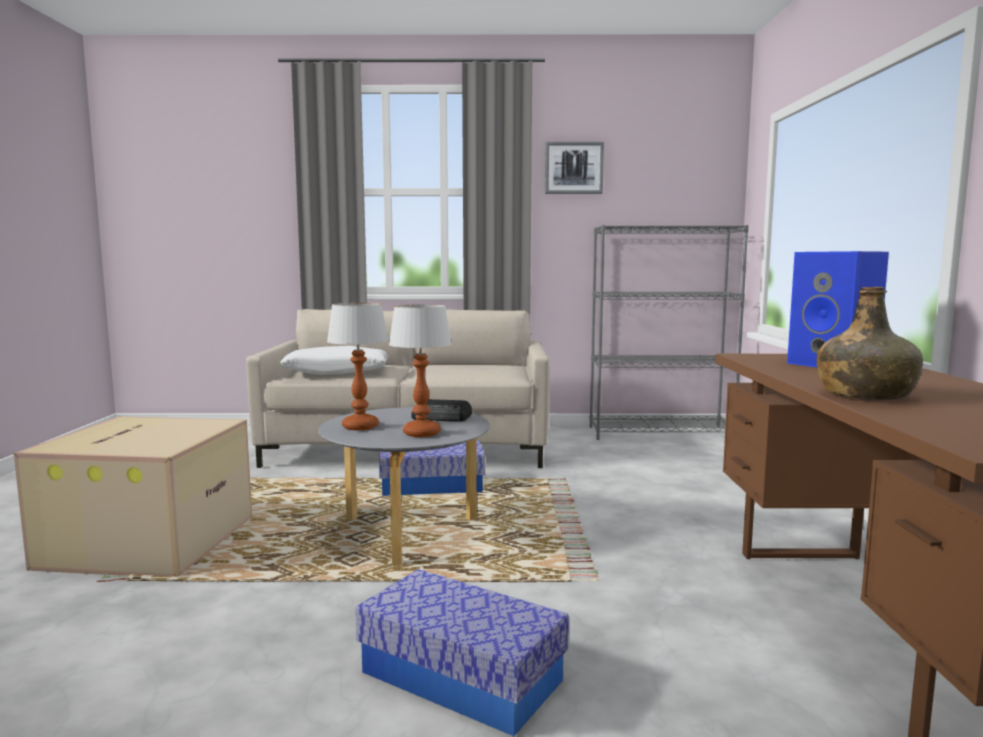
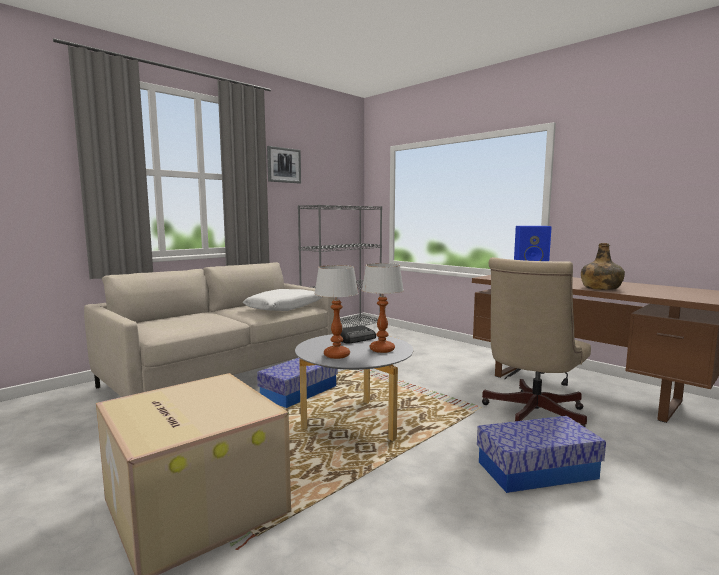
camera: 45 degrees left, 0 degrees up
(337, 372) = (188, 324): white pillow -> white pillow (284, 308)
(647, 621) = (531, 415): none -> beige office chair

